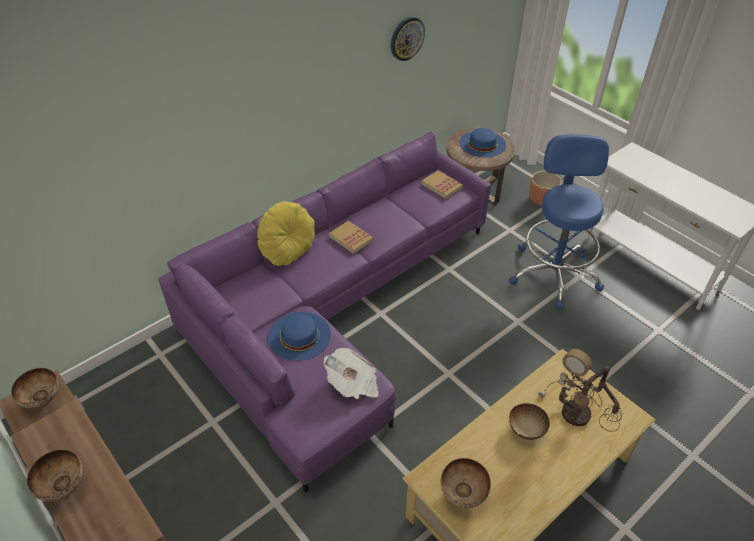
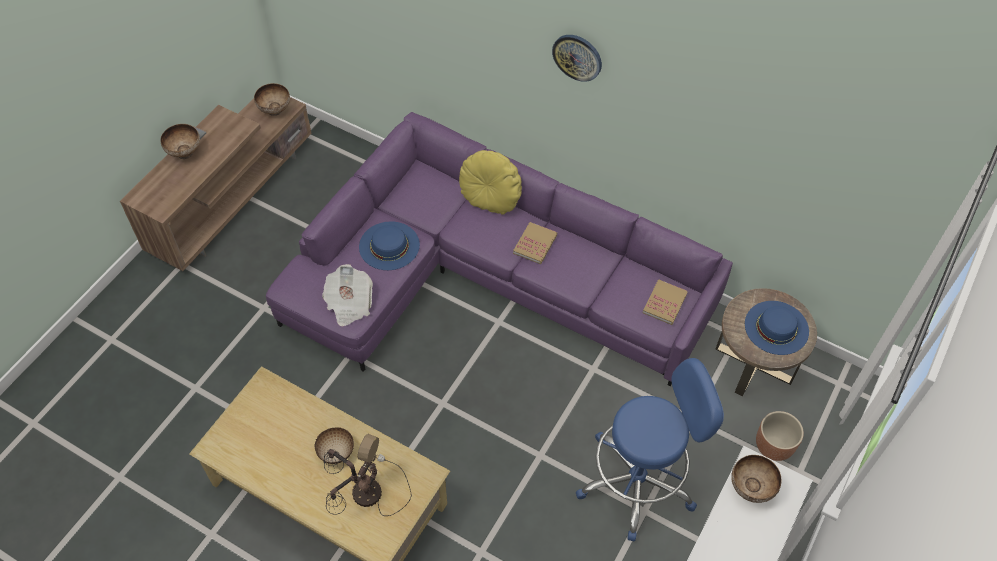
camera: 70 degrees right, 10 degrees up
(406, 38) = (733, 143): wall clock -> wall clock (577, 57)
(463, 494) = (255, 414): bowl -> bowl (750, 488)

